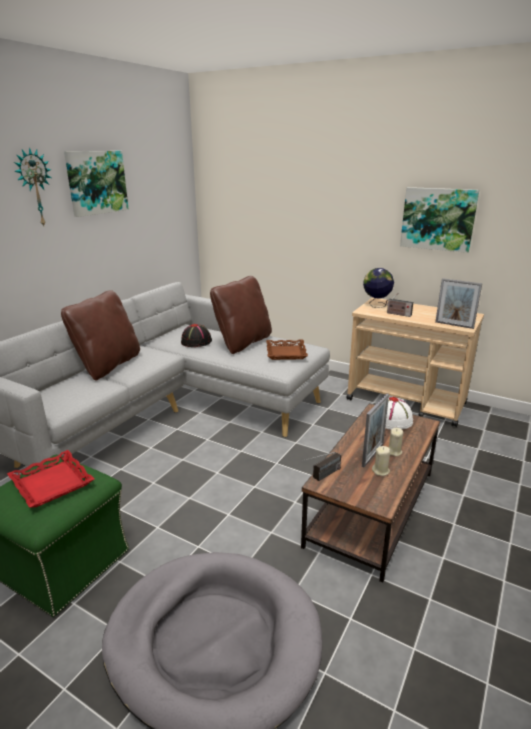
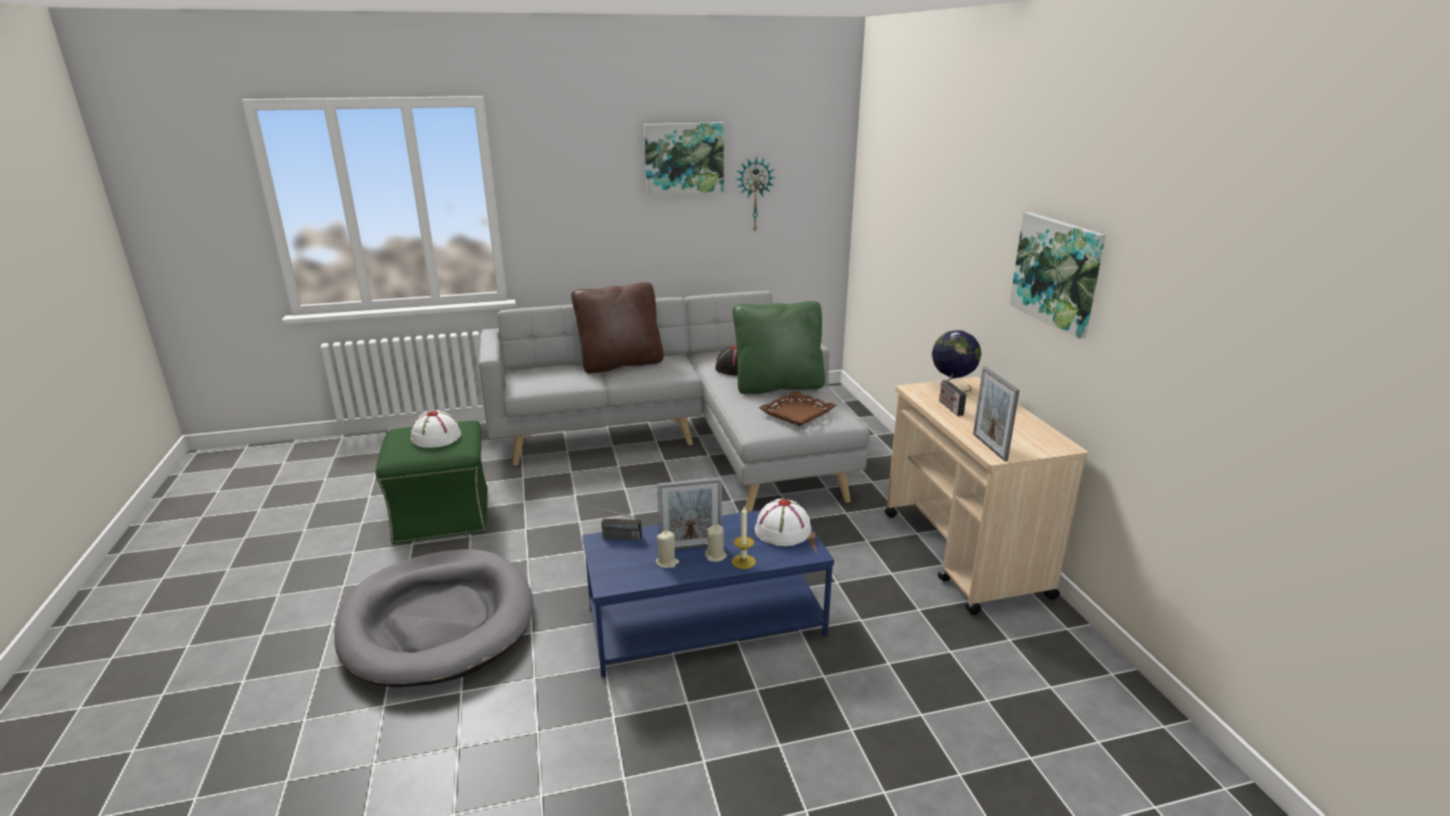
camera: 45 degrees right, 0 degrees up
(34, 188) = (601, 162): wall clock -> wall clock (754, 194)
(51, 483) = (435, 437): red tray -> white hat
(243, 343) = (778, 386): brown pillow -> green pillow
(371, 507) = (706, 621): brown coffee table -> blue coffee table
(411, 446) = (743, 561): none -> candle

